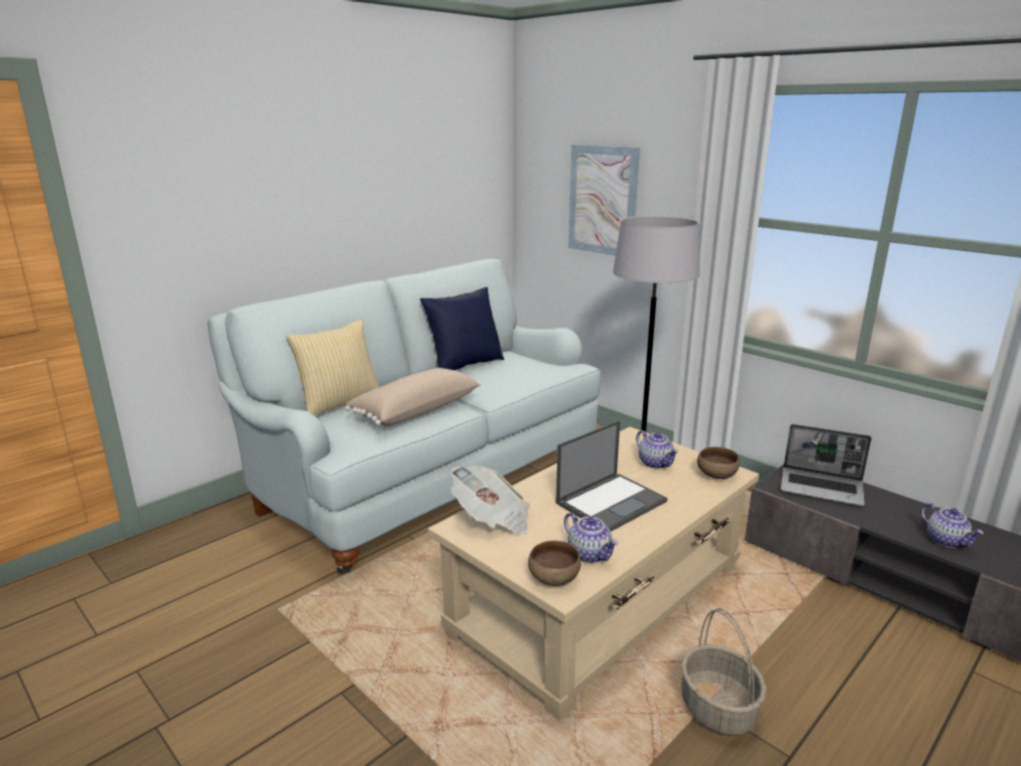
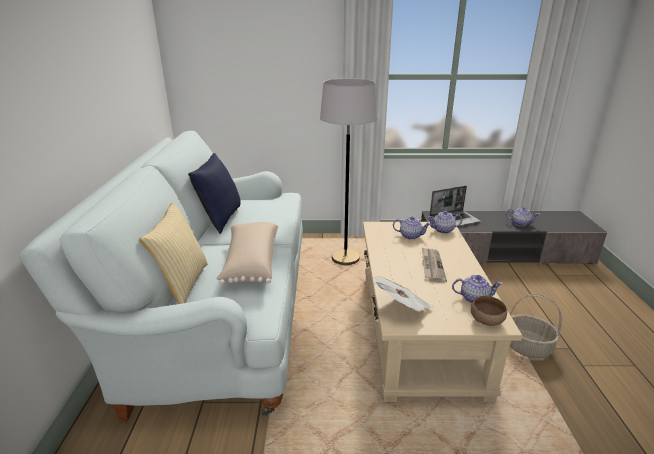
camera: 45 degrees left, 5 degrees up
(602, 200) = (258, 74): picture -> none
(611, 502) = (431, 266): laptop -> newspaper
(716, 476) = (443, 230): brown bowl -> teapot

